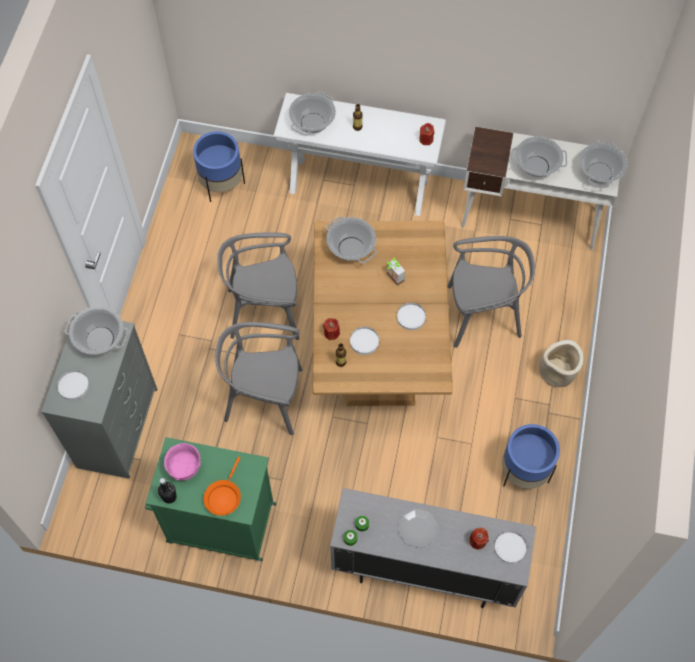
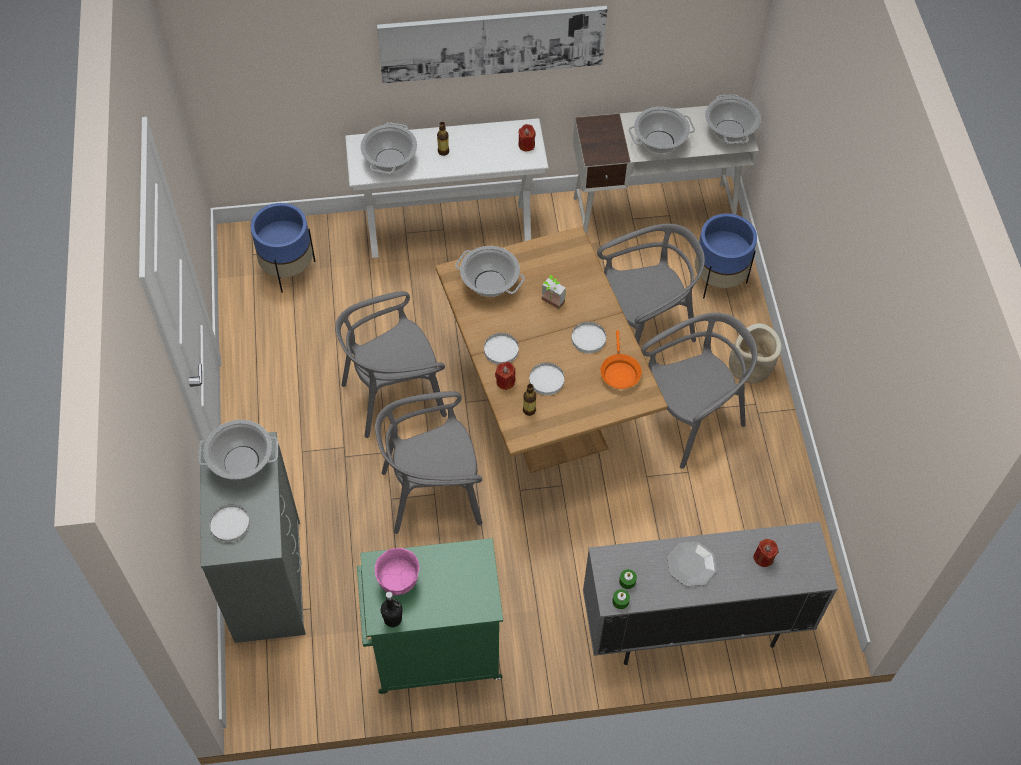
camera: 20 degrees left, 5 degrees down
(224, 496) = (457, 598): orange frying pan -> orange frying pan (619, 372)
(411, 51) = (492, 43): none -> picture
(490, 400) = (690, 419): none -> grey chair
(510, 548) = (802, 554): white plate -> white plate (501, 350)
(524, 472) = (758, 485): blue planter -> blue planter (718, 280)

